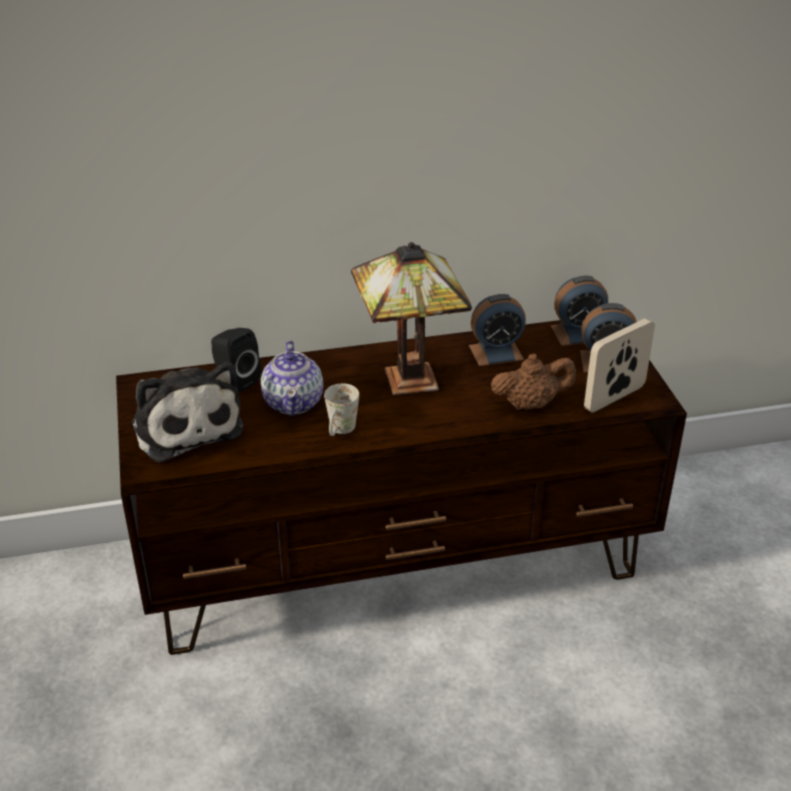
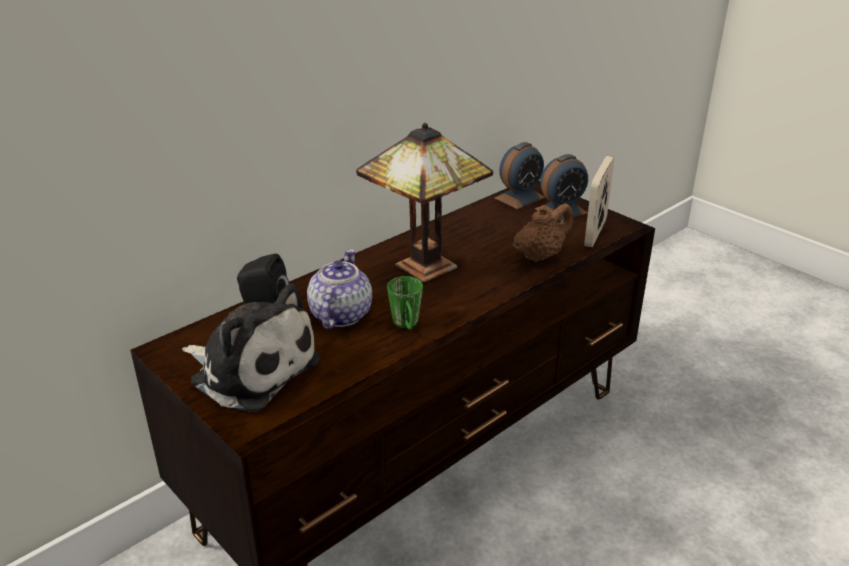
camera: 30 degrees left, 5 degrees down
(294, 402) = (340, 315): teapot -> teapot turned 135 degrees counterclockwise
(340, 431) = (407, 325): white mug -> green mug
(496, 352) = (473, 227): alarm clock -> none

